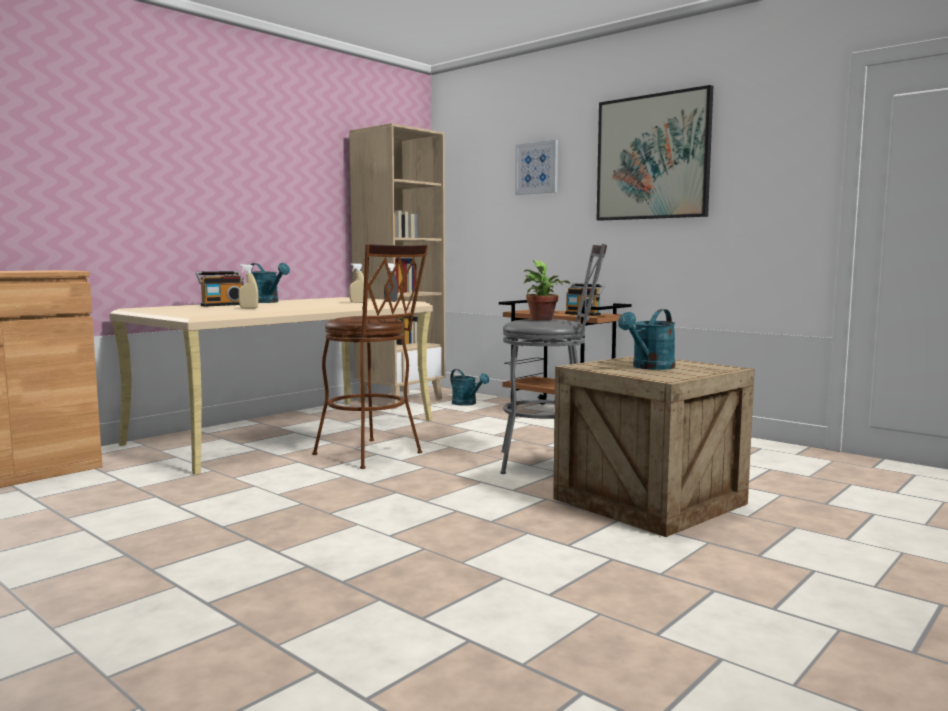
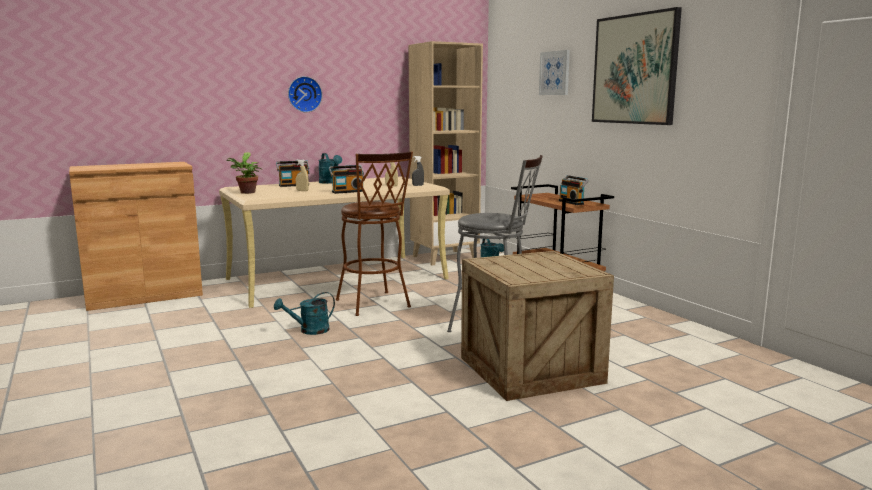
camera: 20 degrees right, 5 degrees up
(224, 184) = (304, 94): none -> wall clock
(314, 307) = (347, 191): none -> radio
(542, 320) = (489, 215): potted plant -> potted plant (247, 193)
(649, 367) = (529, 266): turquoise watering can -> turquoise watering can (309, 331)

